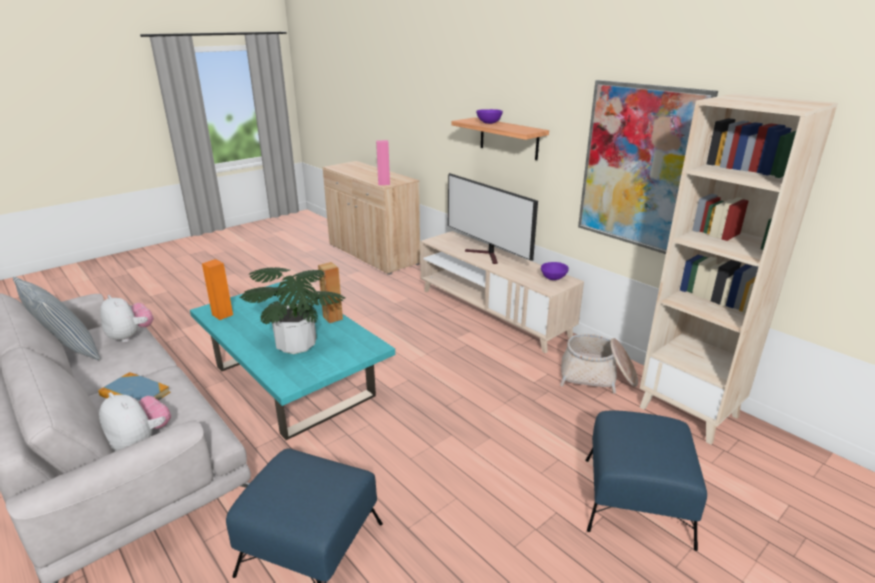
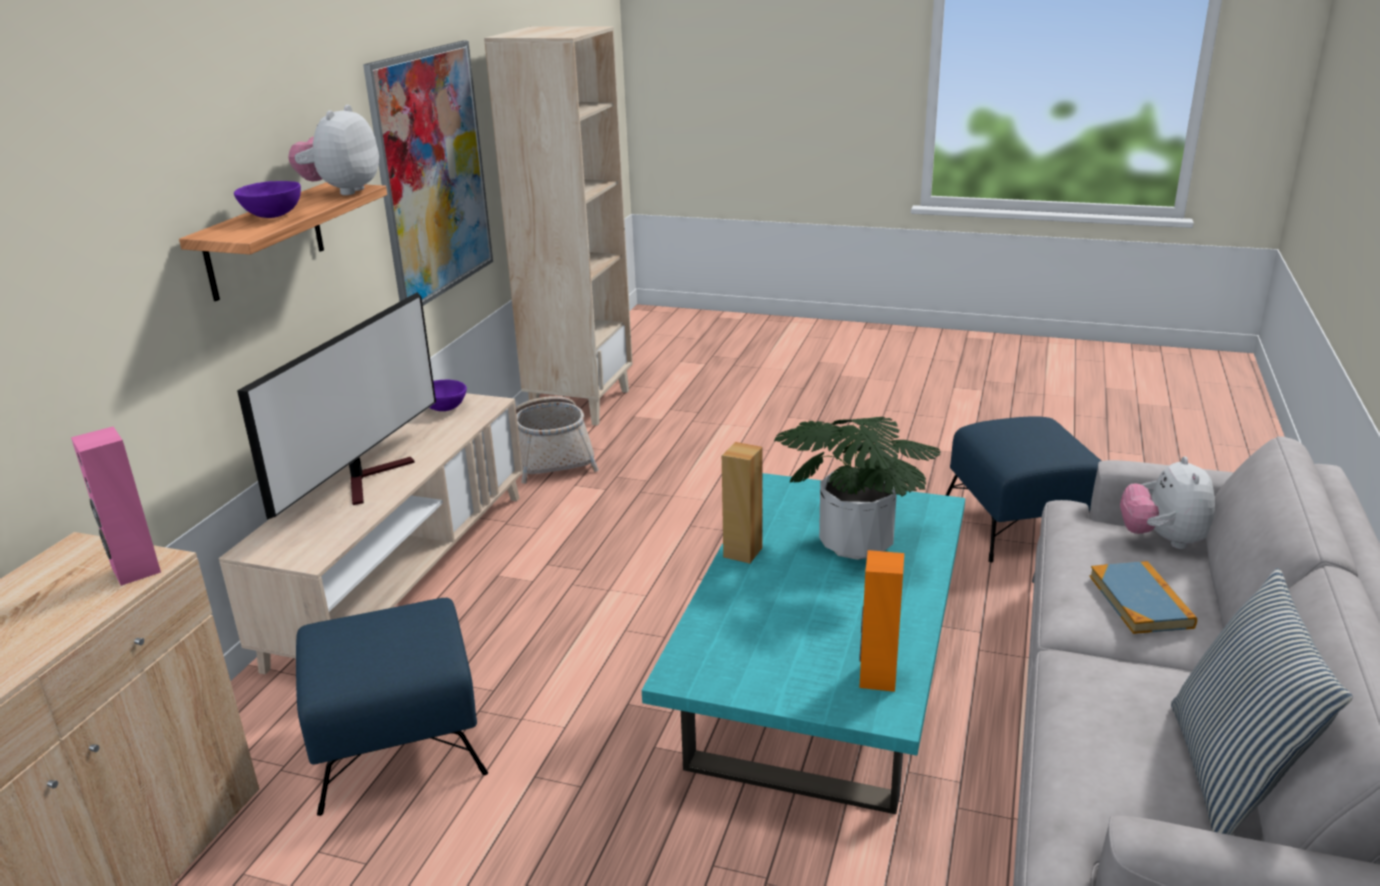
camera: 120 degrees left, 0 degrees up
(130, 336) = (1086, 736): plush toy -> plush toy (342, 191)
(635, 501) = (751, 408): blue ottoman -> blue ottoman (399, 740)

